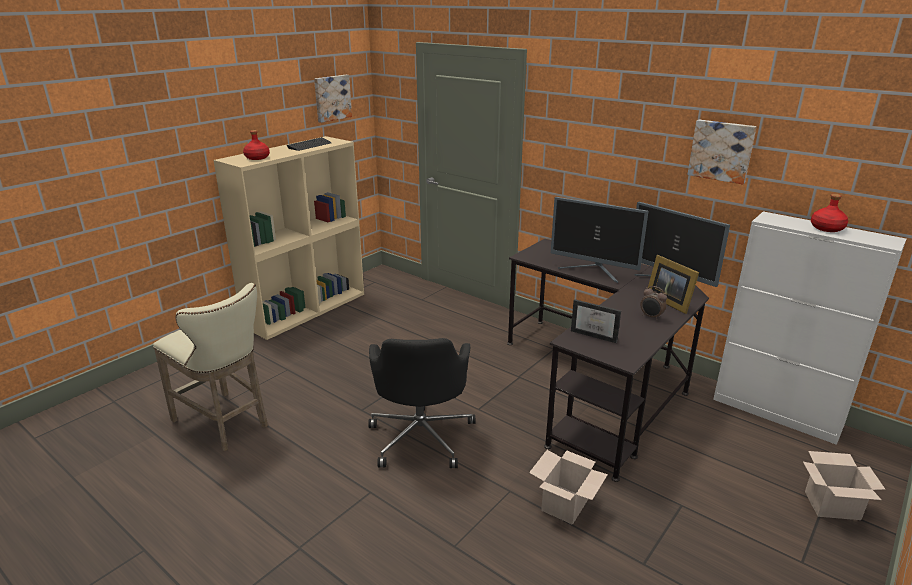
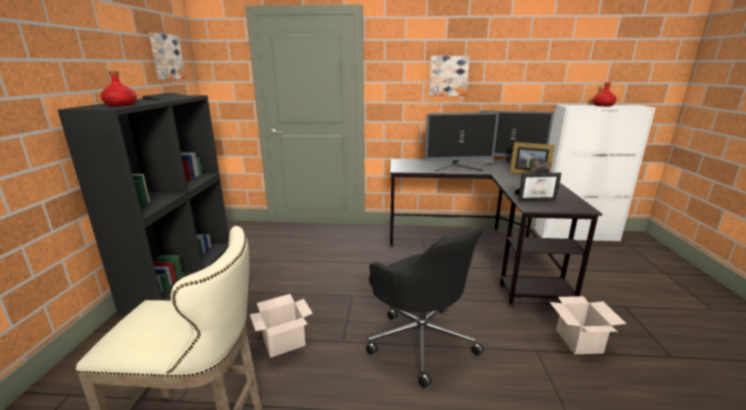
camera: 35 degrees left, 5 degrees down
(306, 309) = (182, 274): beige bookcase -> black bookcase
(721, 151) = (525, 67): picture -> picture (448, 76)
(833, 505) = (669, 272): cardboard box -> cardboard box (285, 341)

